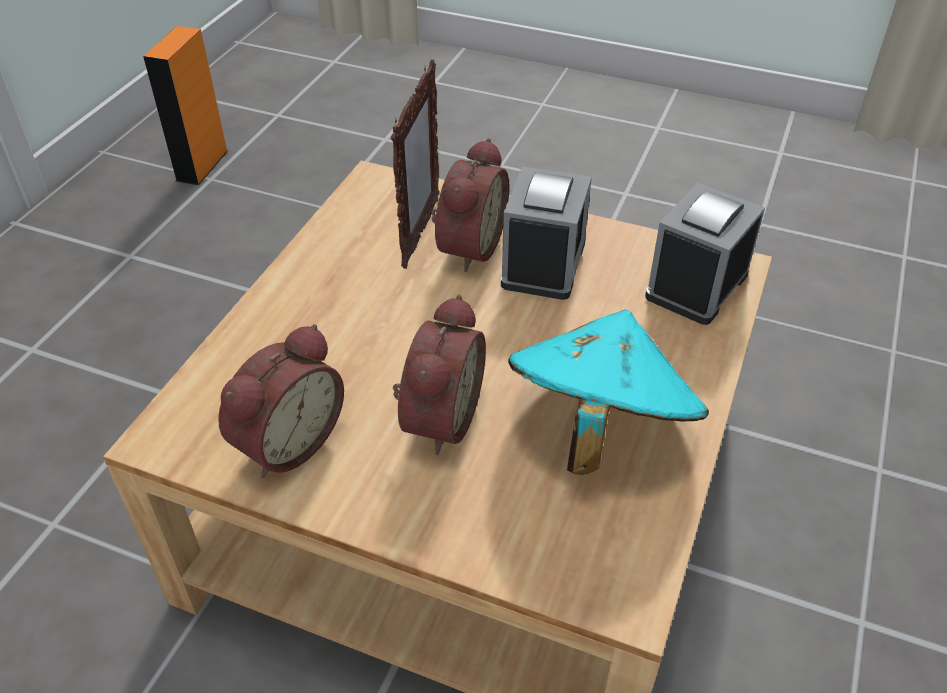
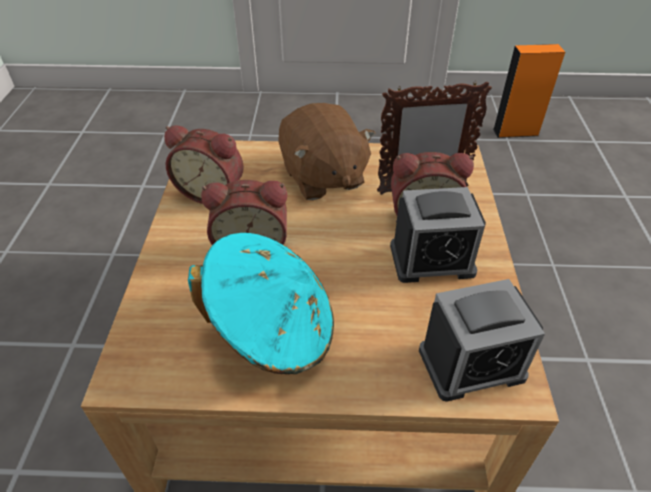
camera: 70 degrees right, 0 degrees up
(333, 312) = (322, 177): none -> brown plush toy
(697, 285) = (471, 363): alarm clock -> alarm clock turned 150 degrees clockwise

